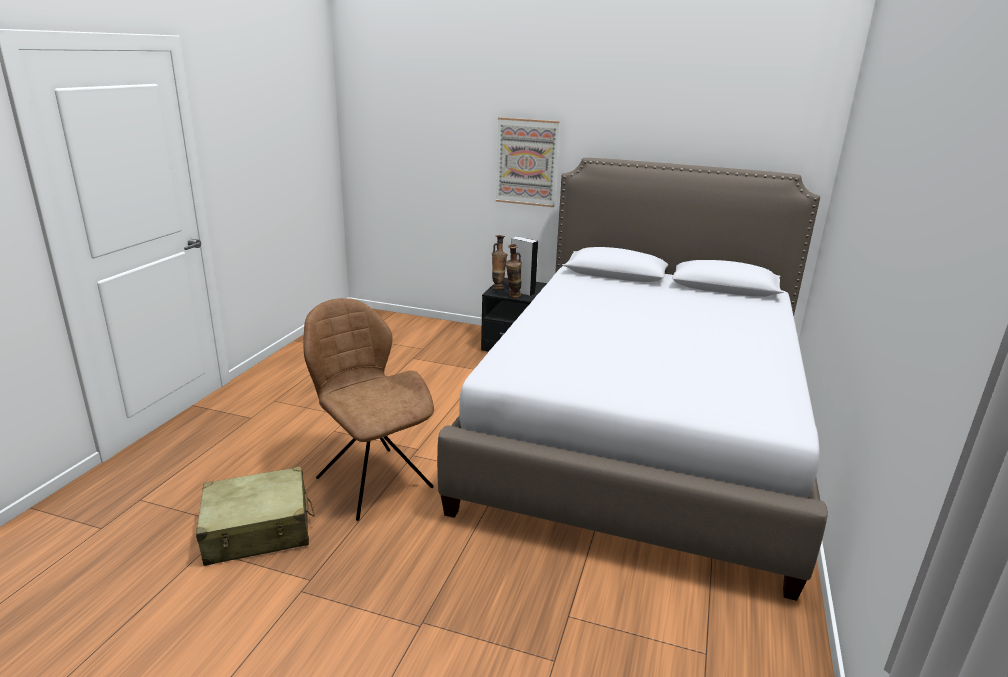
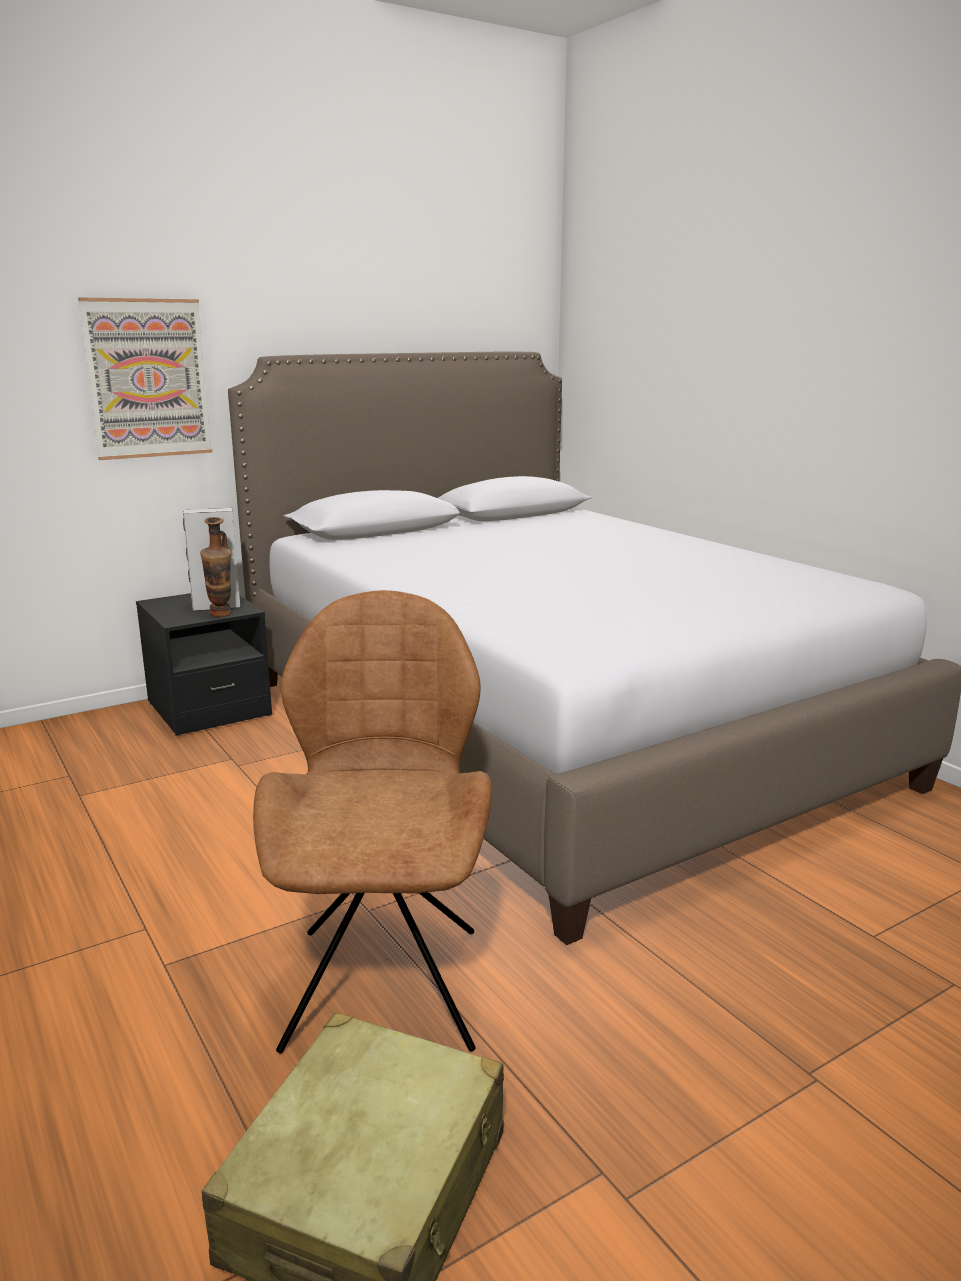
camera: 50 degrees left, 5 degrees down
(372, 480) = (385, 981): brown chair -> brown chair turned 90 degrees clockwise
(498, 288) = (169, 613): vase -> none

